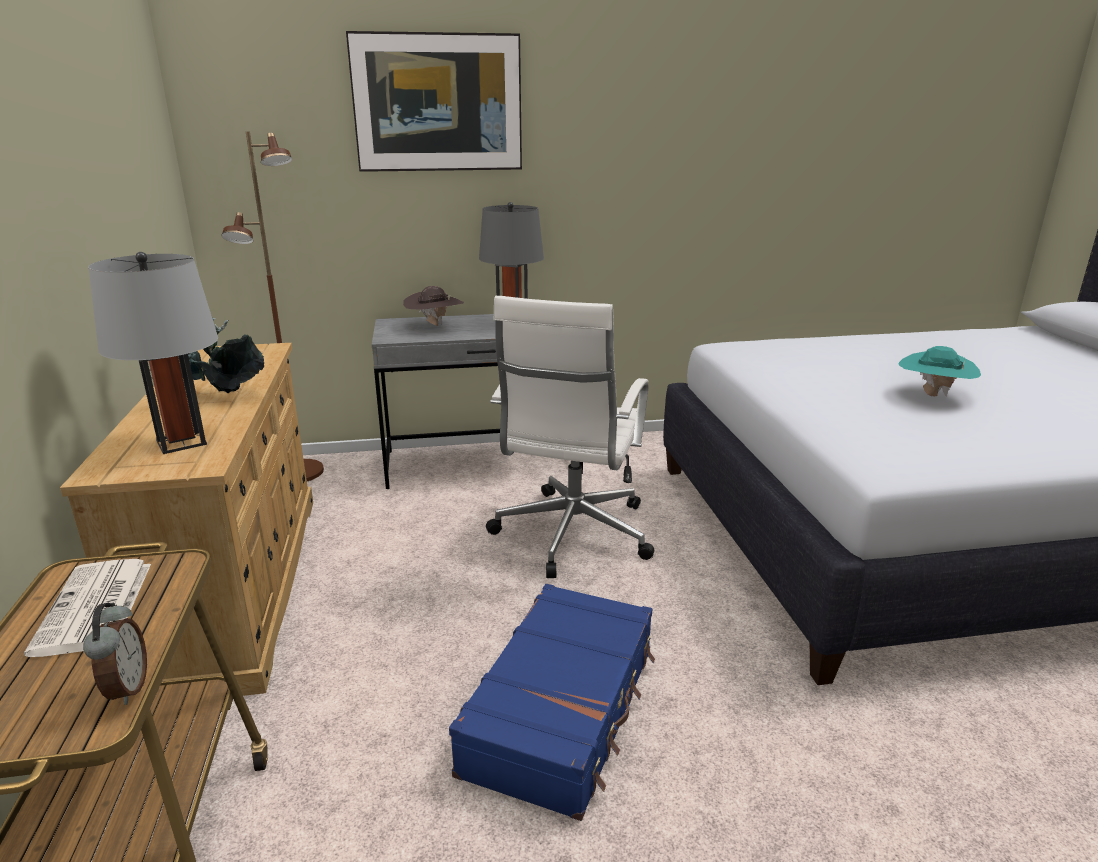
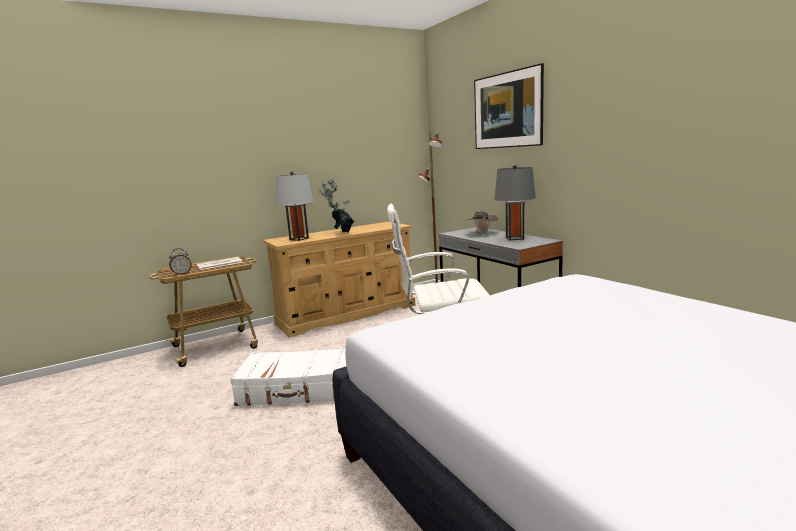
camera: 70 degrees right, 10 degrees down
(563, 709) = (298, 389): blue suitcase -> white suitcase
(932, 396) = (562, 337): turquoise hat -> none

